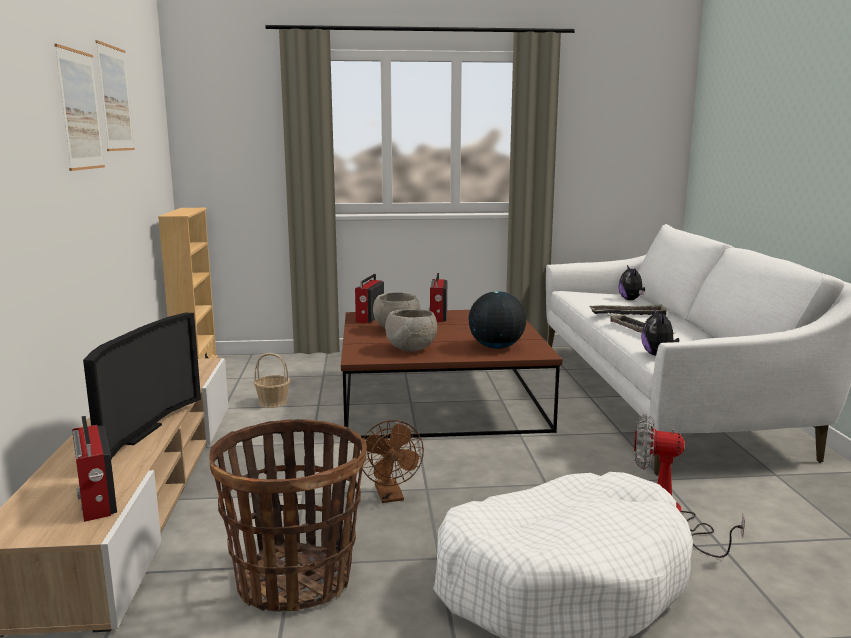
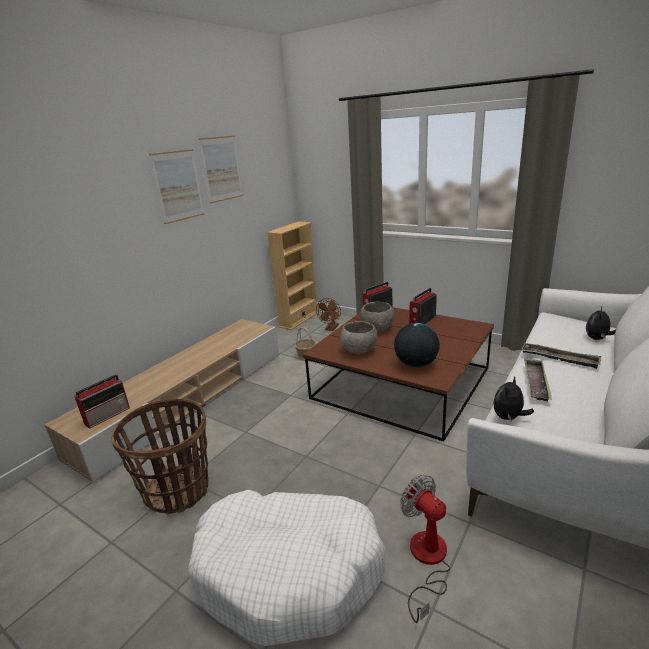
camera: 40 degrees right, 10 degrees up
(96, 500) = (108, 415): radio -> radio turned 150 degrees counterclockwise
(133, 434) = (171, 374): television -> none
(391, 496) = (281, 453): brown fan -> brown fan (331, 328)

